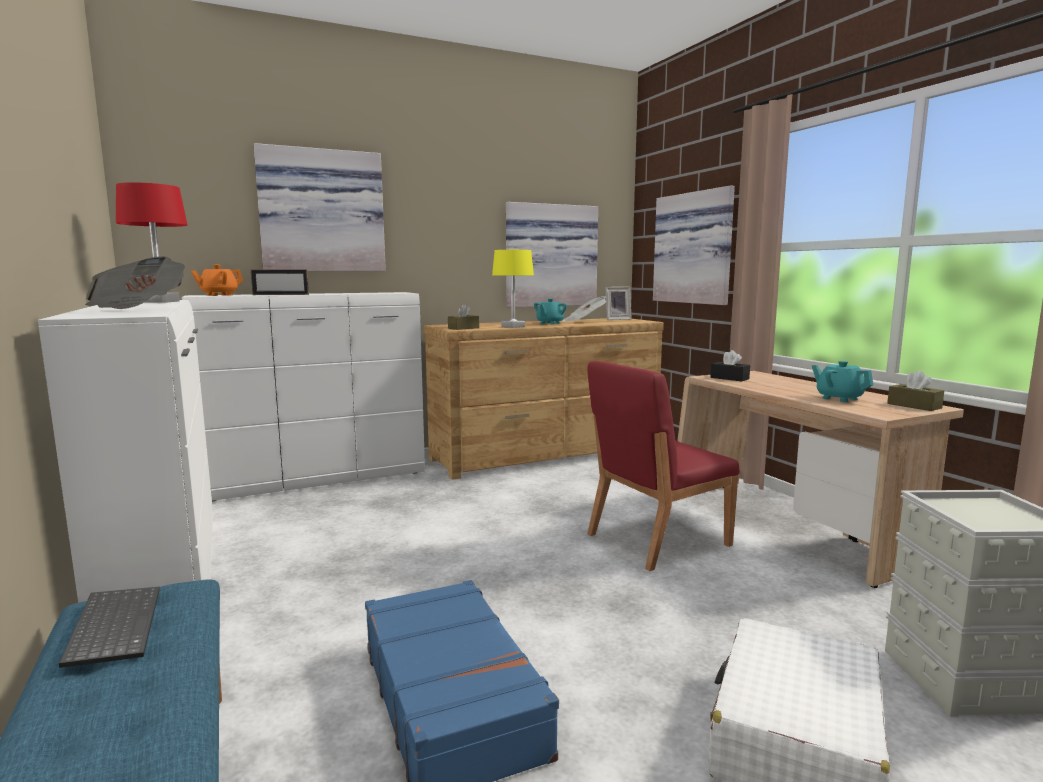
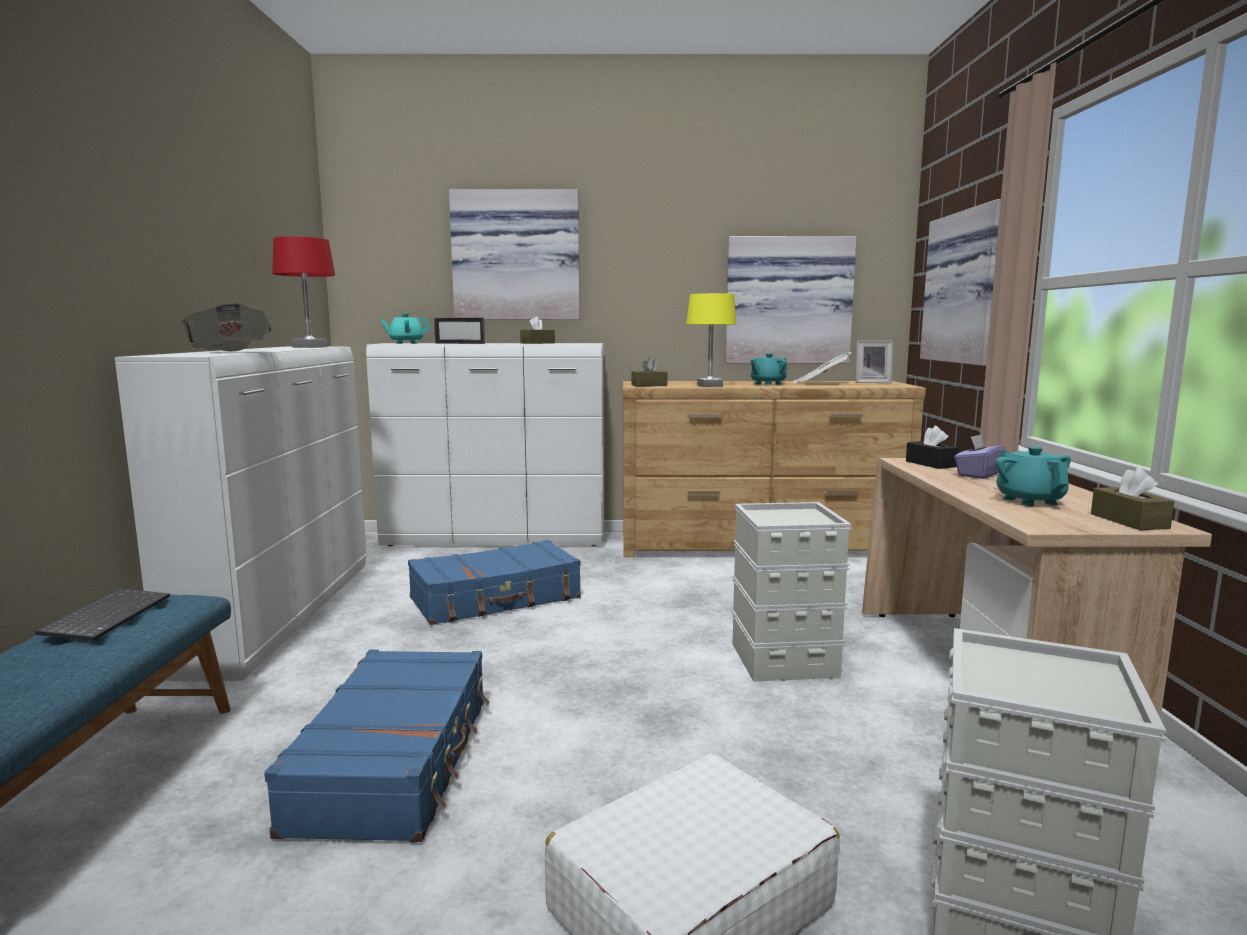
camera: 25 degrees right, 0 degrees up
(219, 295) = (406, 343): orange teapot -> turquoise teapot
(353, 293) = (537, 343): none -> brown tissue box
(379, 533) = (496, 599): none -> blue suitcase
(656, 540) = (782, 659): red chair -> grey storage box
(772, 383) = (977, 475): none -> purple tissue box

